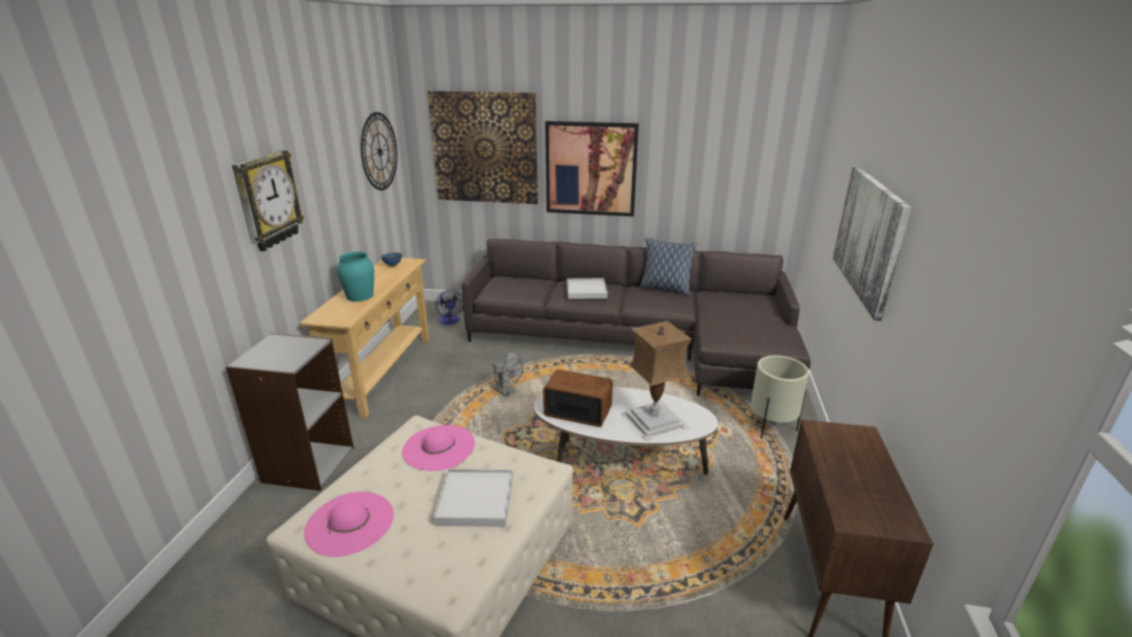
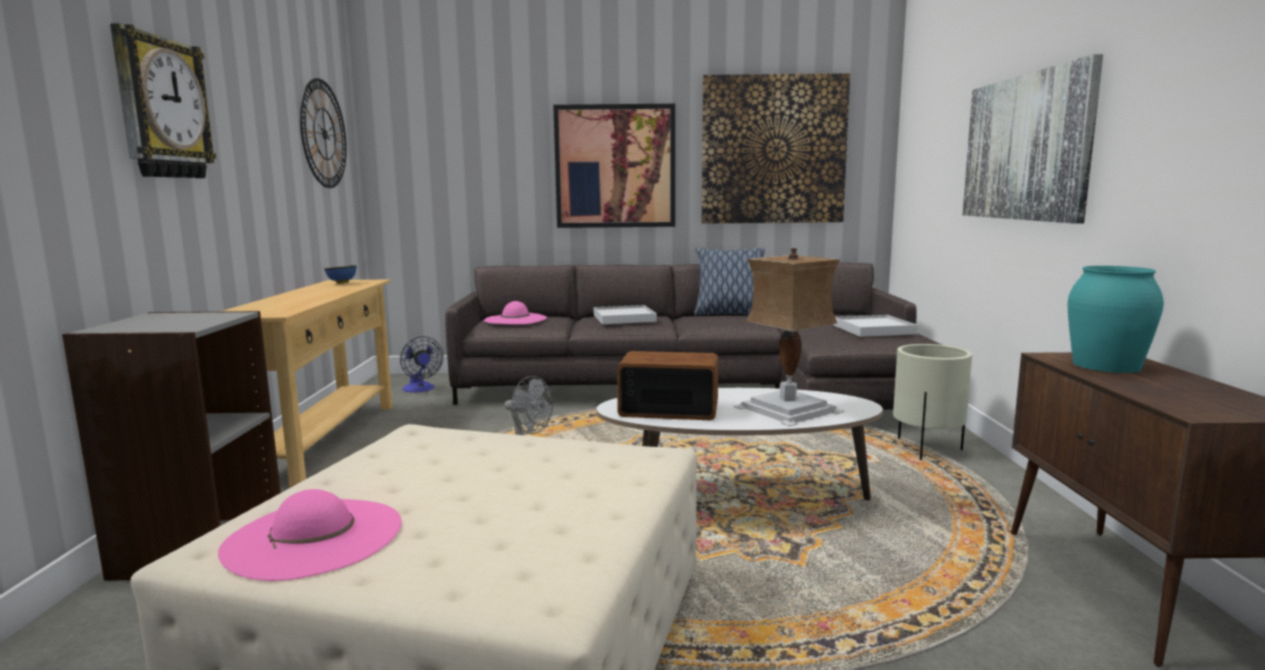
camera: 10 degrees left, 15 degrees down
(359, 296) = (296, 300): turquoise vase -> turquoise vase (1105, 365)
(439, 447) = (460, 448): pink hat -> pink hat (515, 319)
(475, 500) = (550, 492): white tray -> white tray (874, 329)
(485, 148) = (470, 145): picture -> picture (773, 150)

